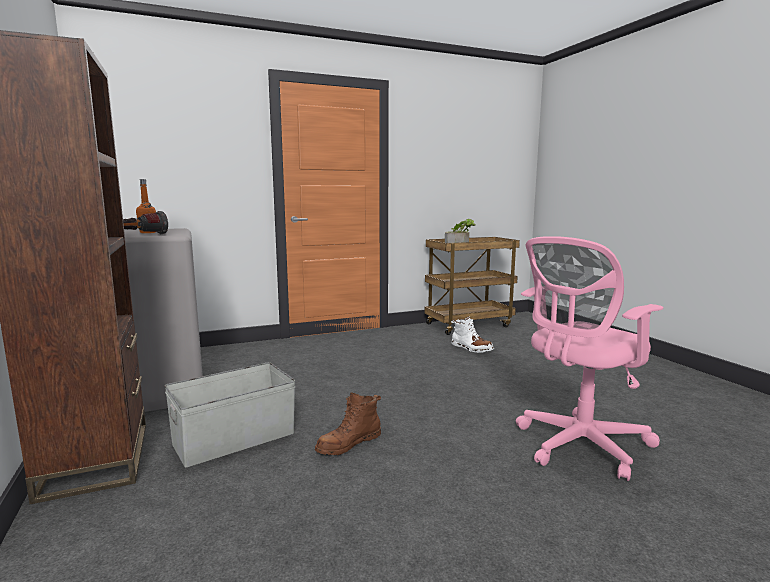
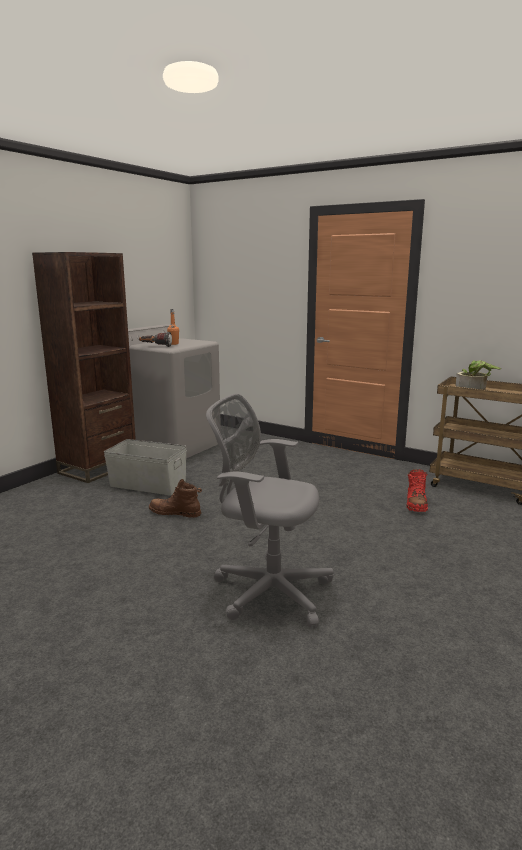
camera: 55 degrees right, 5 degrees up
(471, 348) = (416, 504): white boot -> red boot
(578, 446) = (267, 590): pink office chair -> grey office chair

